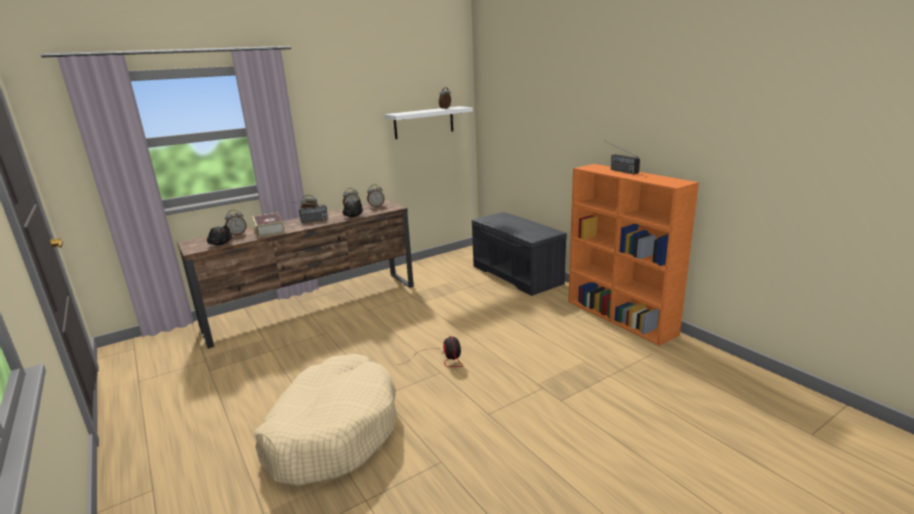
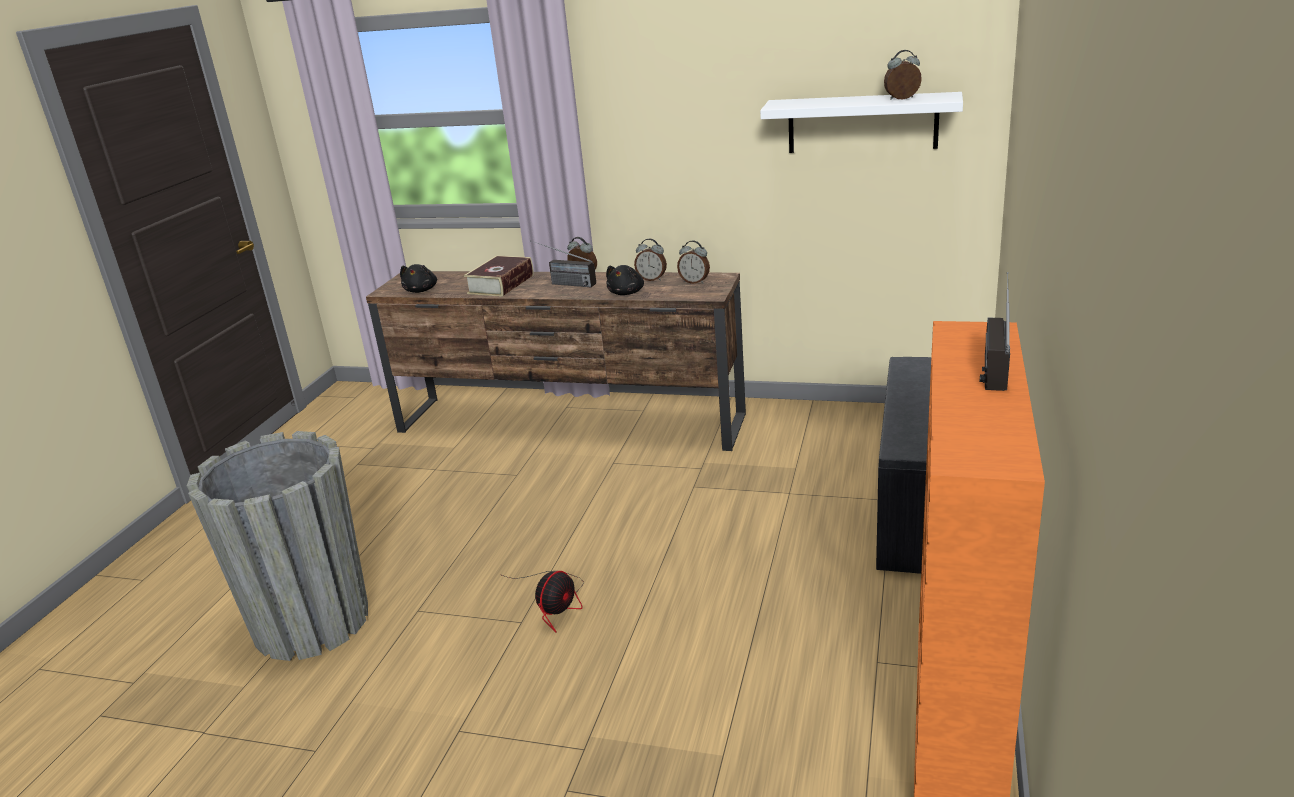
camera: 50 degrees right, 5 degrees up
(237, 234) = (464, 279): alarm clock -> none
(332, 431) = (312, 622): beige dog bed -> grey planter

